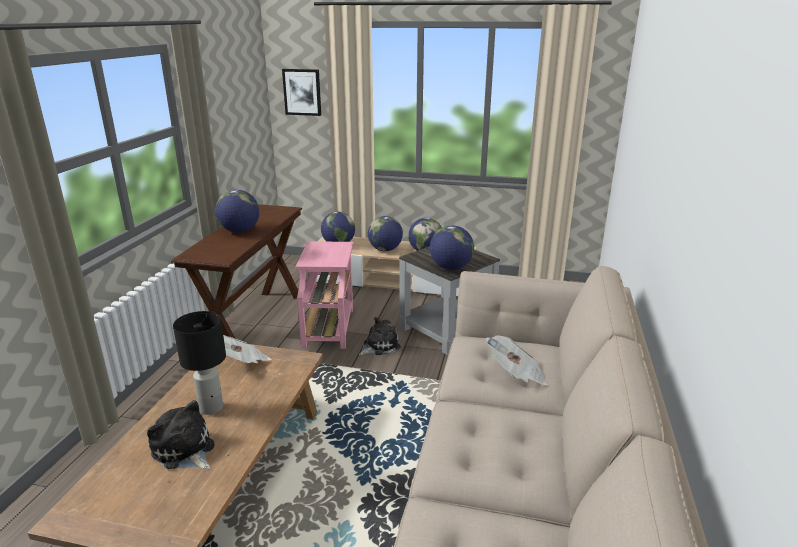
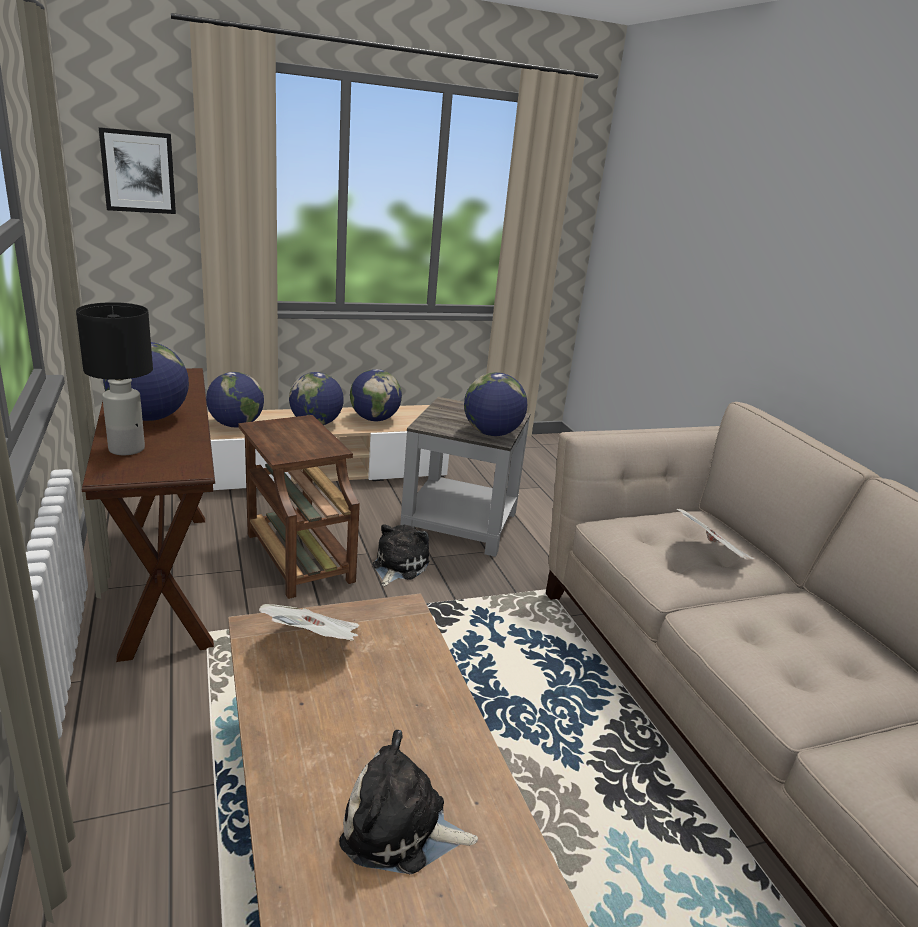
camera: 35 degrees left, 0 degrees up
(211, 407) = (354, 736): black table lamp -> black table lamp (126, 449)
(329, 327) = (298, 556): pink side table -> brown side table

